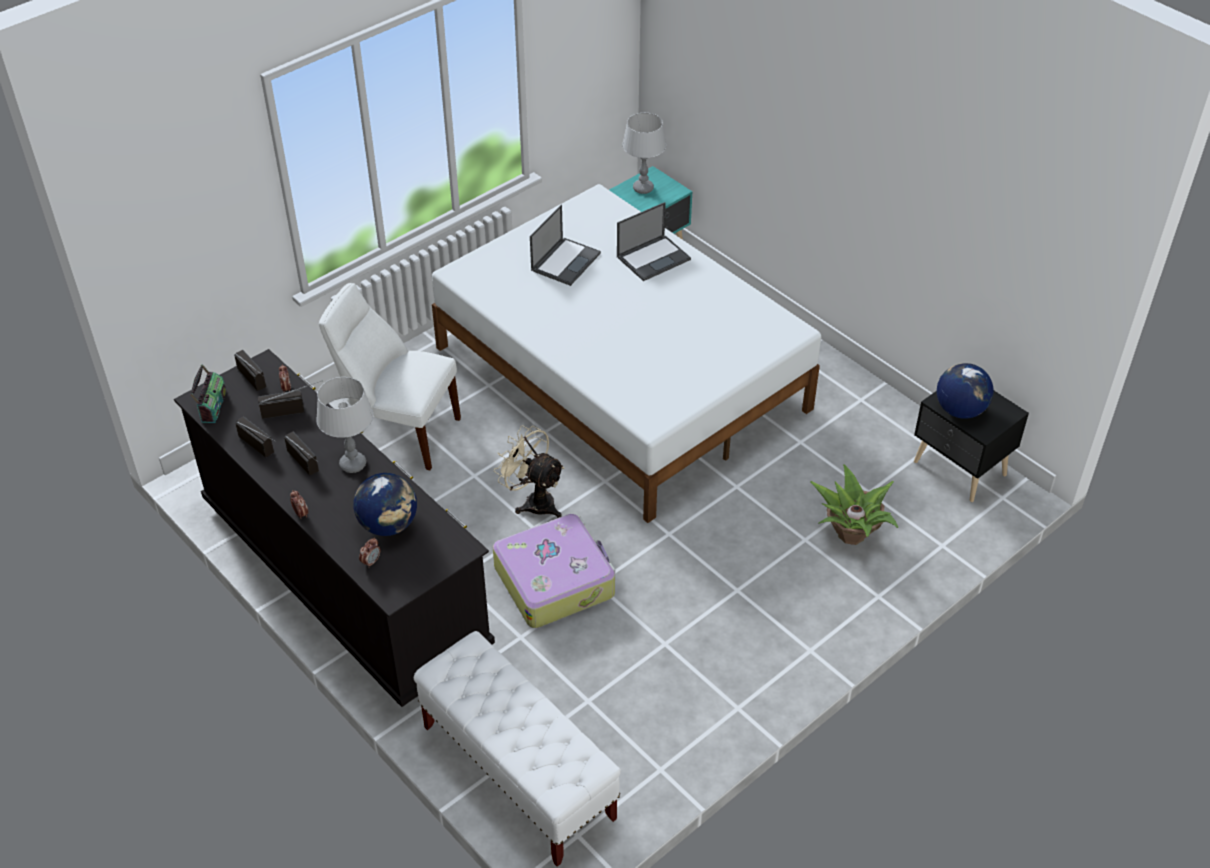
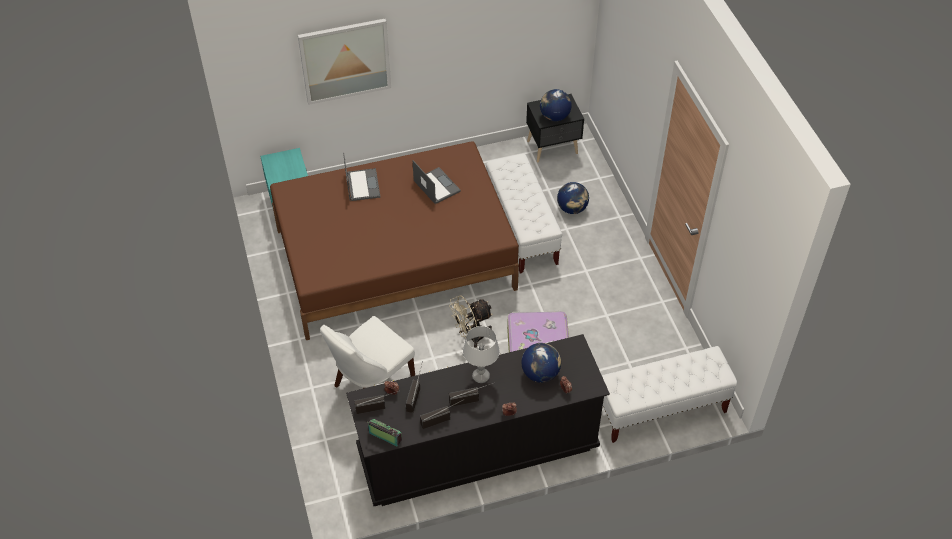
camera: 65 degrees left, 5 degrees up
(566, 261) = (337, 226): laptop -> laptop (436, 185)
(622, 377) = (394, 258): white bed -> brown bed
(643, 188) = (279, 168): grey table lamp -> none
(763, 103) = (345, 60): none -> picture
(766, 488) = (521, 229): none -> white bench
(850, 533) = (572, 209): potted plant -> globe

